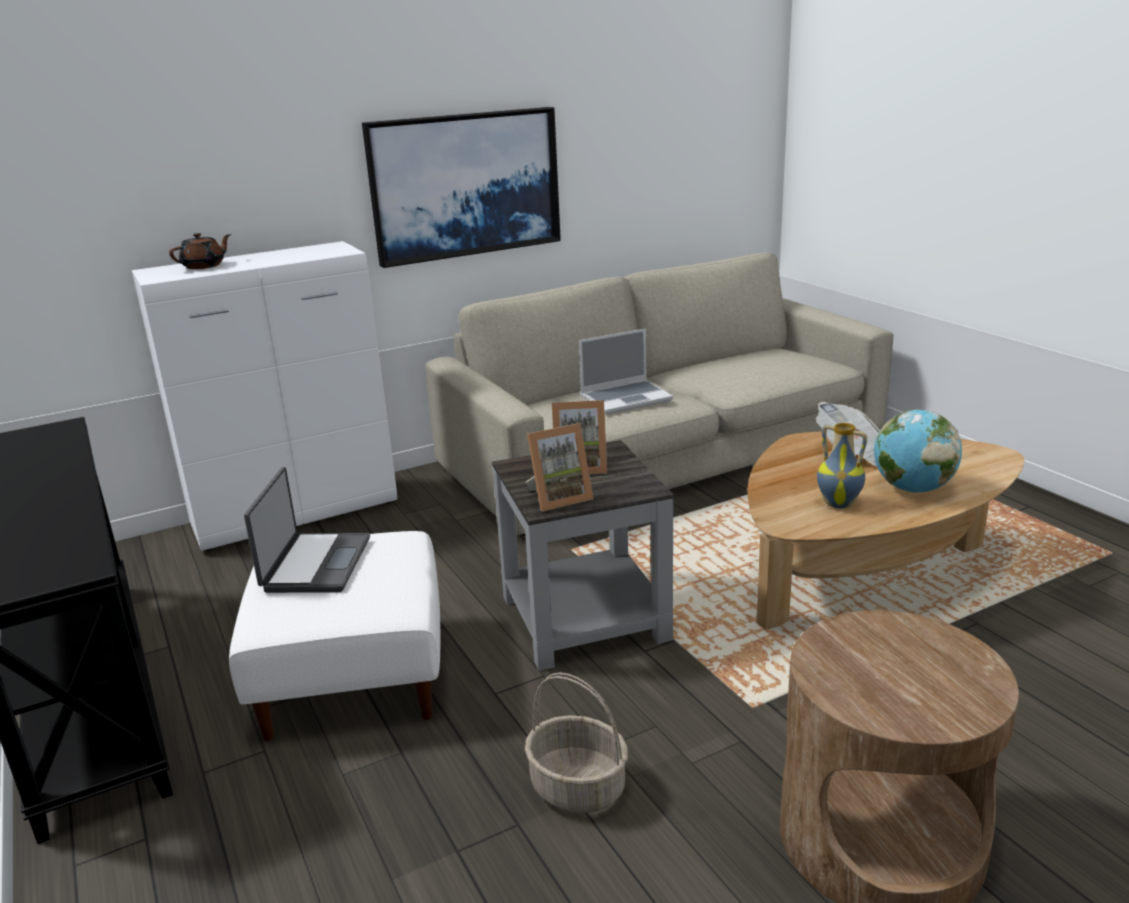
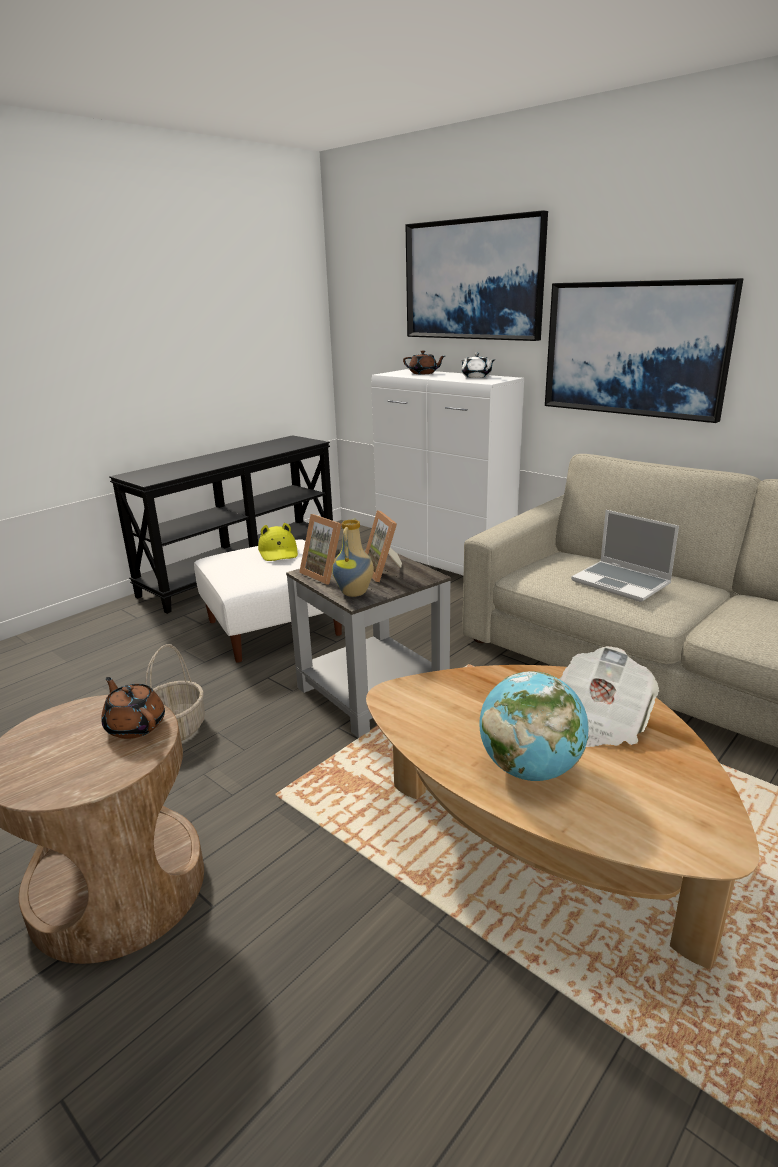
camera: 70 degrees right, 0 degrees up
(233, 126) = (473, 280): none -> picture
(296, 252) = (476, 377): none -> white teapot
(315, 564) = (279, 552): laptop -> yellow hat
(839, 503) = (458, 721): vase -> vase (355, 593)
(867, 635) = (135, 725): none -> brown teapot

